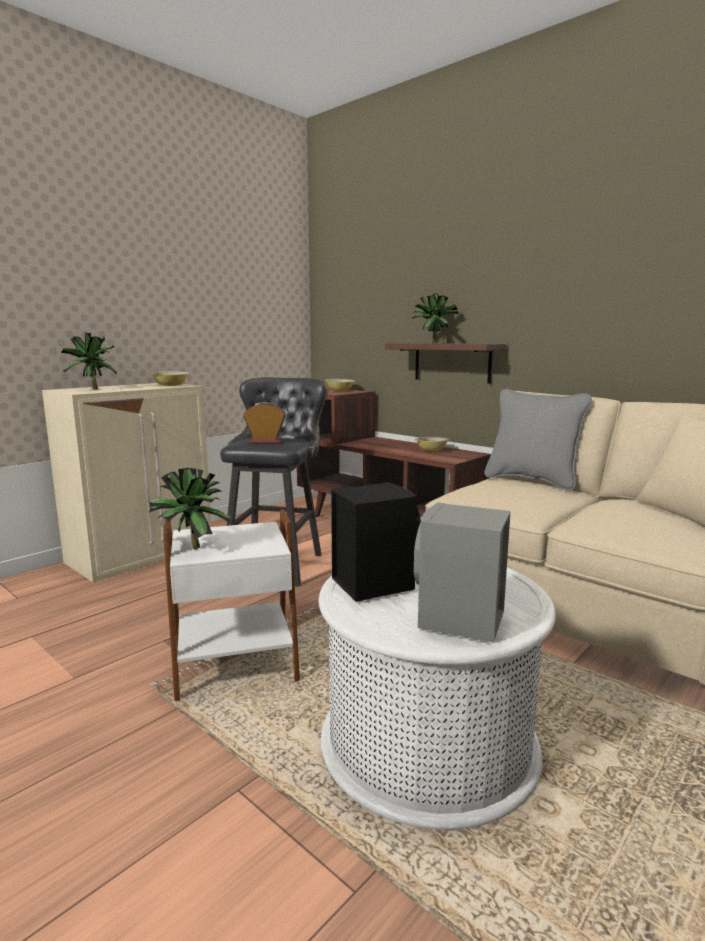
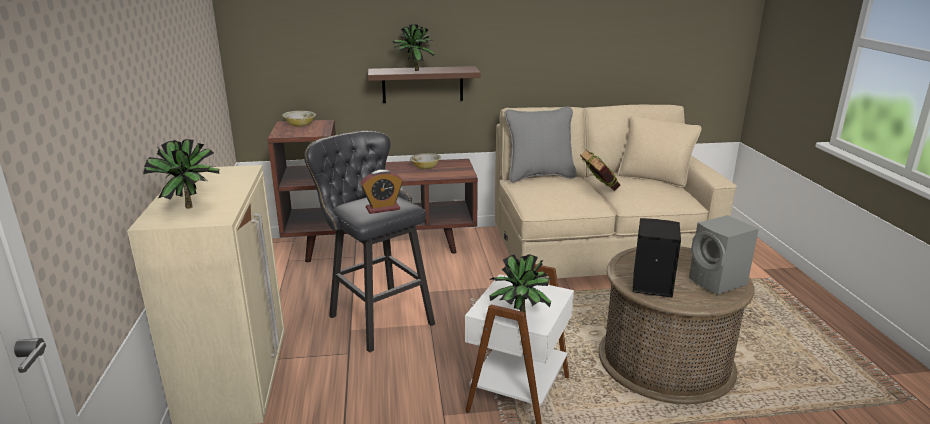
camera: 50 degrees left, 10 degrees up
(170, 385) = (231, 174): bowl -> none
(265, 442) = (383, 208): alarm clock -> alarm clock turned 150 degrees counterclockwise
(428, 740) = (665, 361): white coffee table -> brown coffee table
(567, 504) = (598, 189): none -> book

